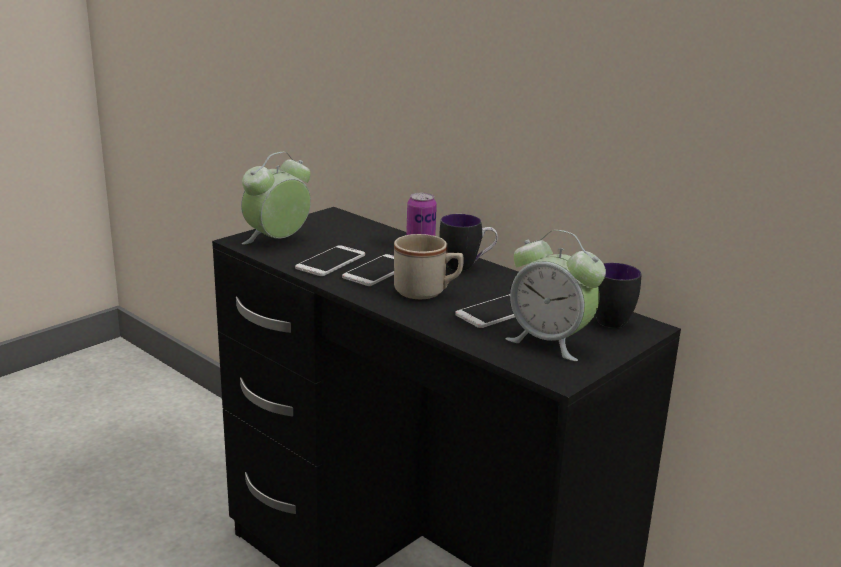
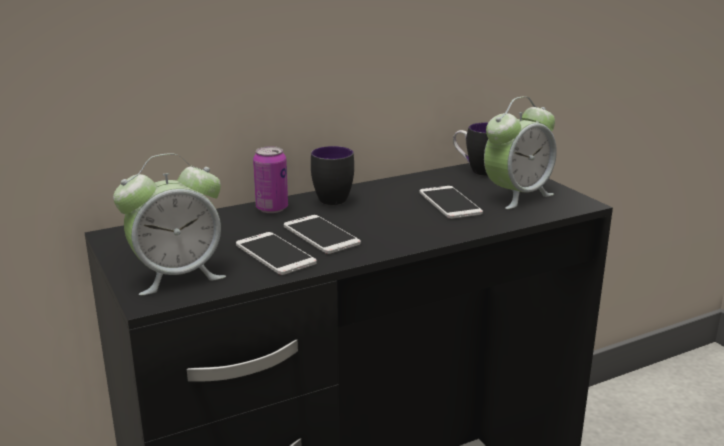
camera: 70 degrees left, 0 degrees up
(277, 241) = (177, 276): alarm clock -> alarm clock turned 90 degrees counterclockwise
(427, 292) = (390, 221): beige mug -> none

